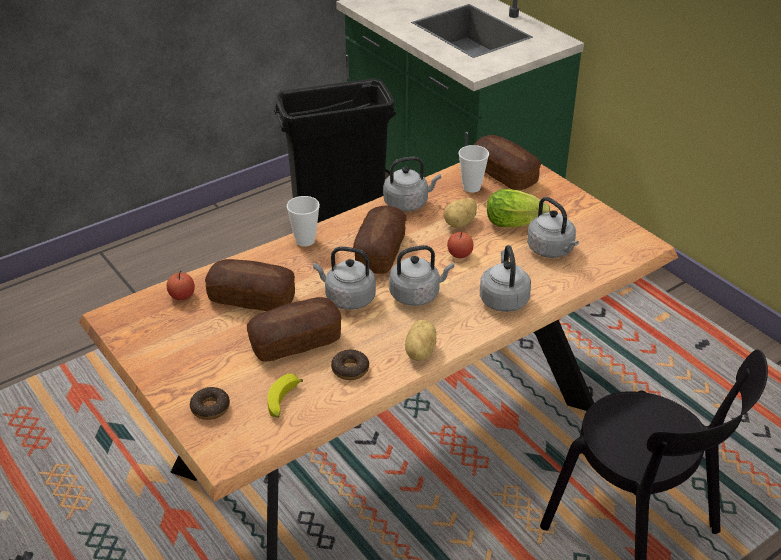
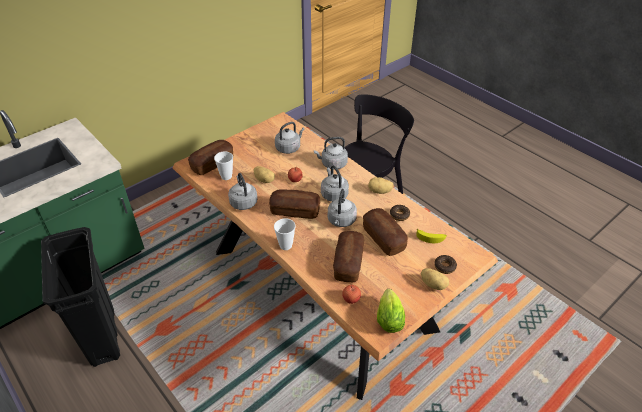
camera: 95 degrees left, 5 degrees up
(177, 387) = (433, 284): none -> potato
(517, 224) = (265, 159): lettuce -> lettuce (389, 317)

